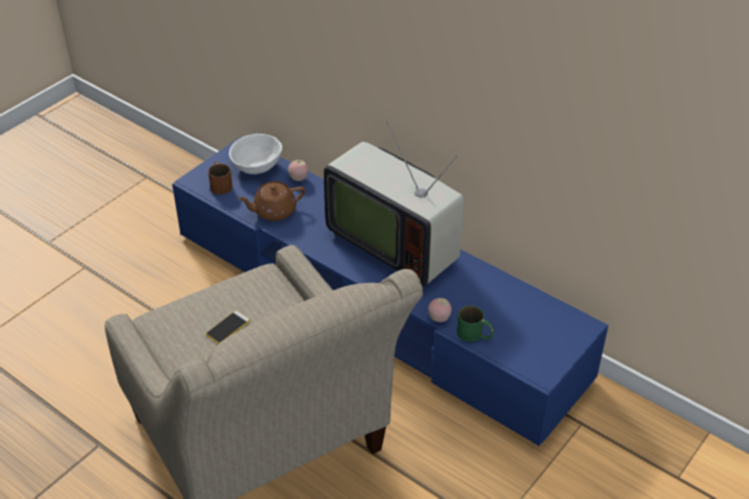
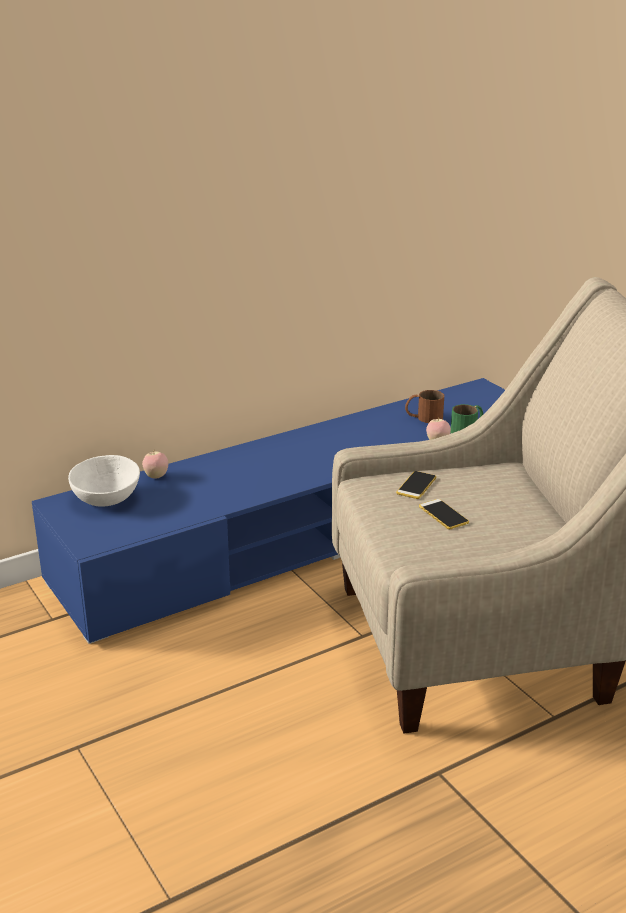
camera: 70 degrees left, 15 degrees down
(220, 184) = (116, 527): brown mug -> brown mug (423, 417)
(270, 303) = (416, 485): none -> phone
(273, 211) = (202, 500): brown teapot -> none
(394, 243) = (312, 443): television -> none

